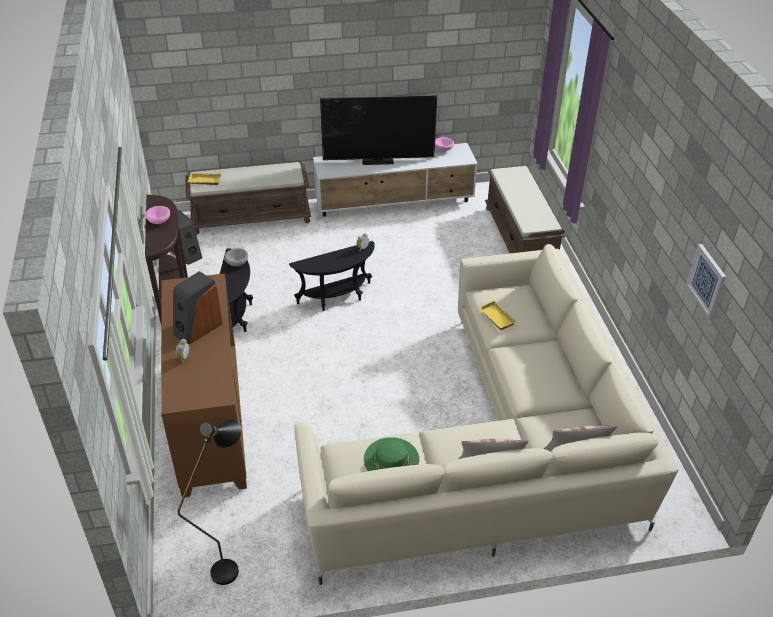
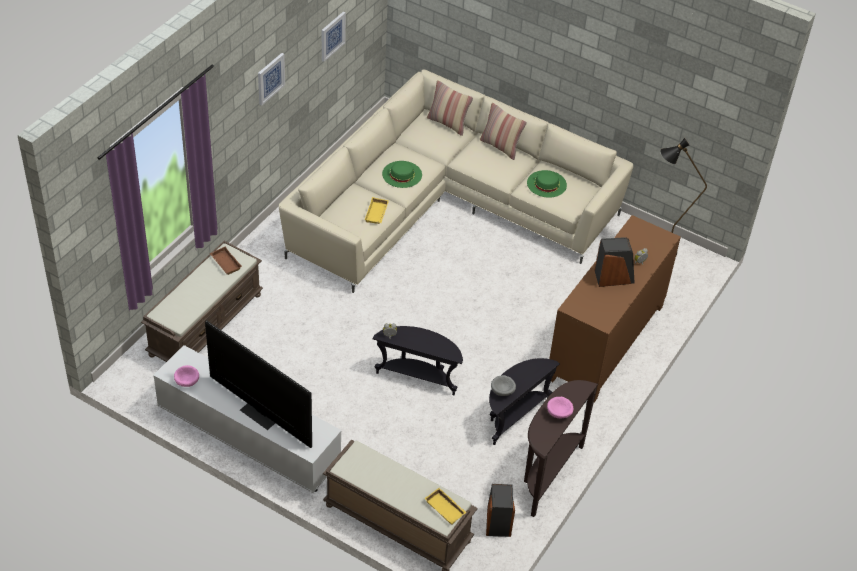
camera: 140 degrees left, 5 degrees up
(530, 367) = (402, 174): none -> green hat
(537, 217) = (224, 263): none -> brown tray
(653, 186) = (270, 78): none -> picture

